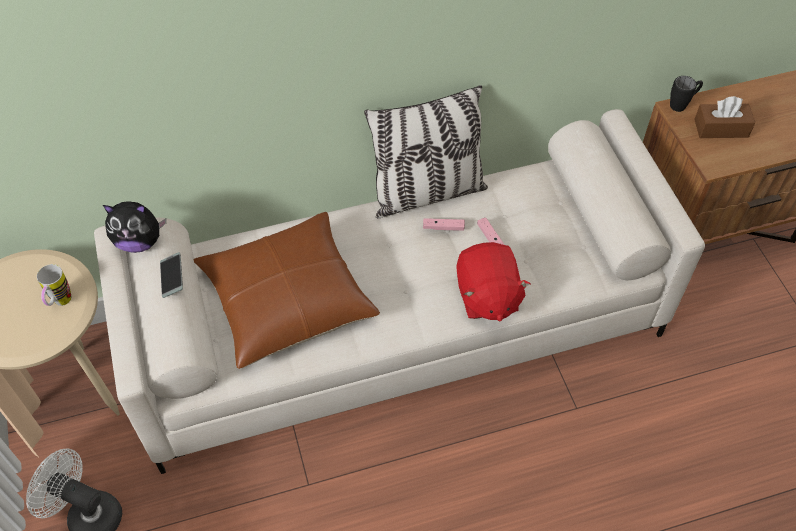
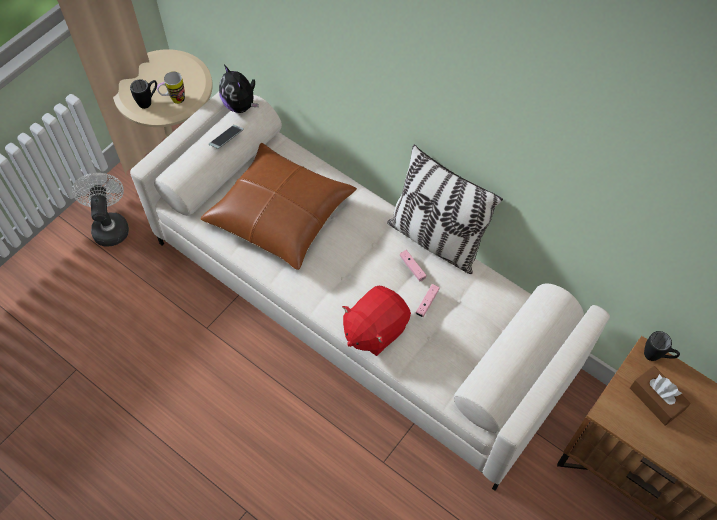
camera: 55 degrees right, 5 degrees up
(34, 329) = (148, 101): none -> black mug

